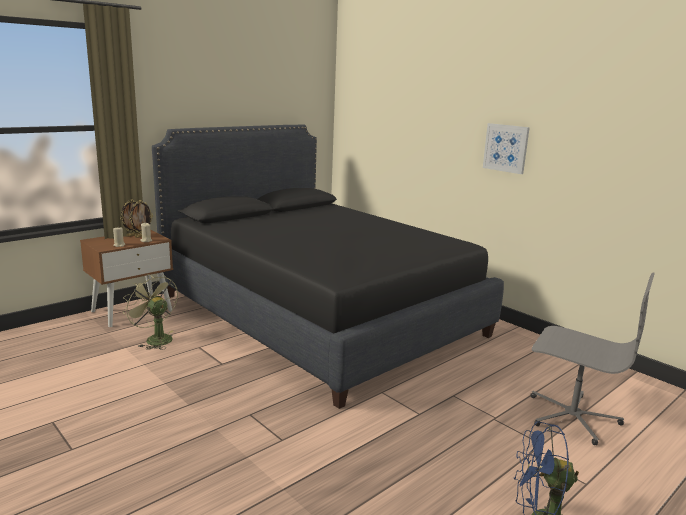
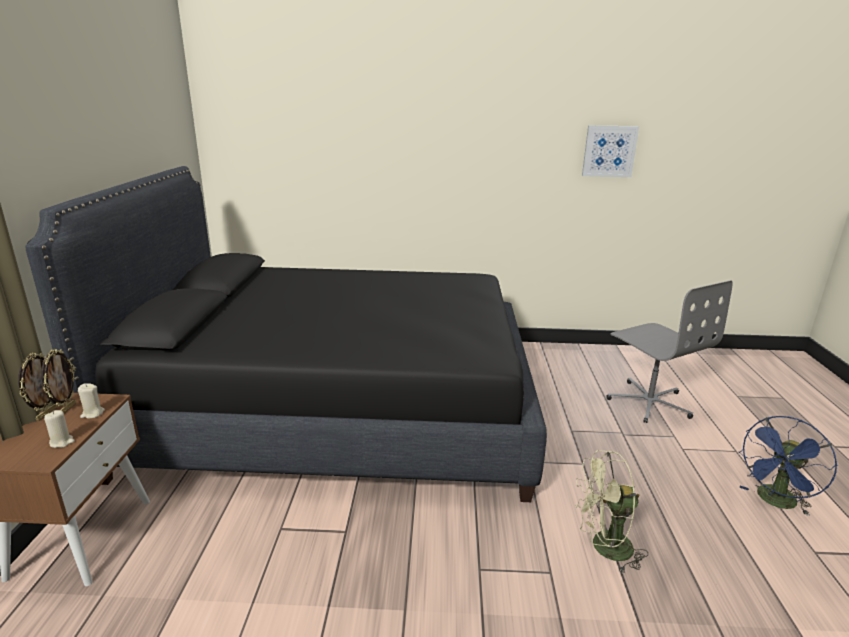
camera: 45 degrees left, 5 degrees up
(155, 339) = (200, 556): green fan -> green fan (604, 548)
(506, 148) = (472, 167): picture -> picture (609, 151)
(572, 416) = (649, 402): grey office chair -> grey office chair turned 75 degrees clockwise

